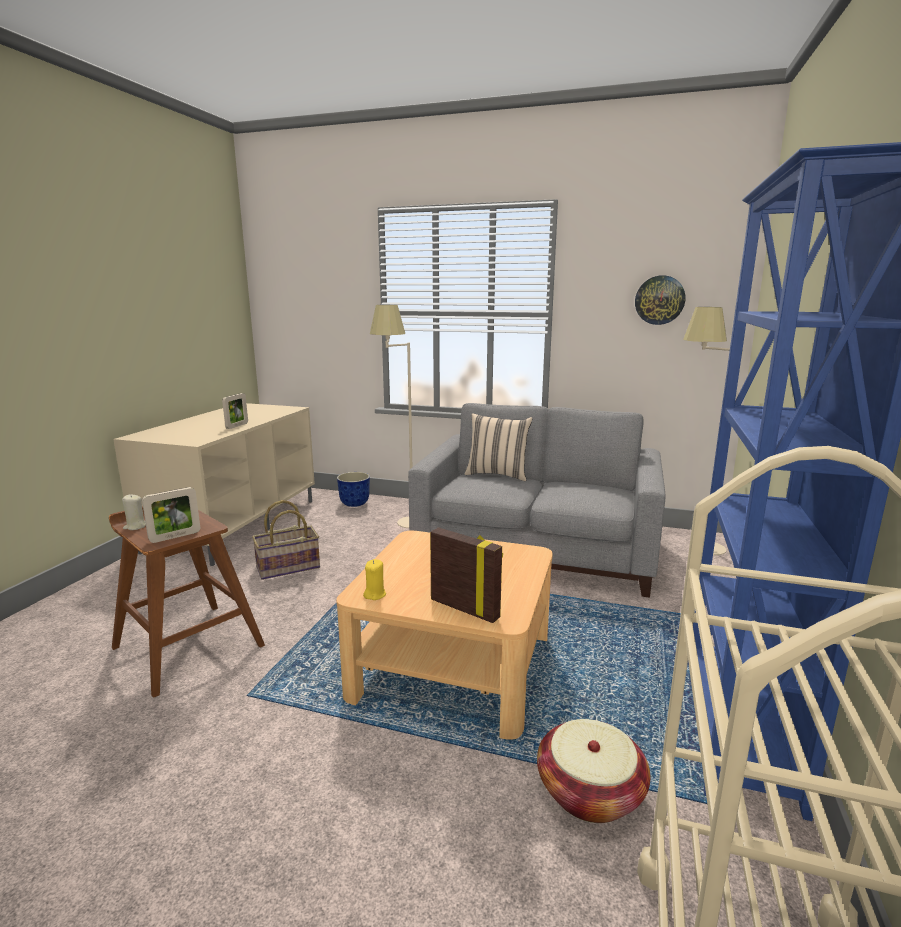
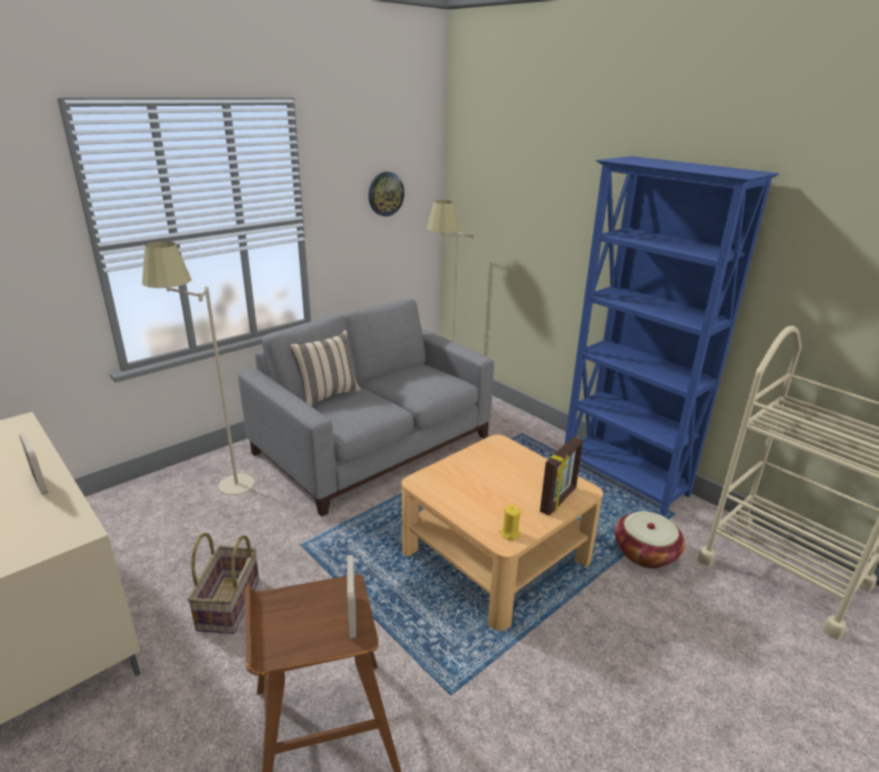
camera: 60 degrees left, 10 degrees up
(135, 526) = (284, 649): beige candle -> none
(354, 504) = (130, 504): planter -> none
(465, 608) = (559, 500): picture frame -> picture frame turned 150 degrees clockwise

